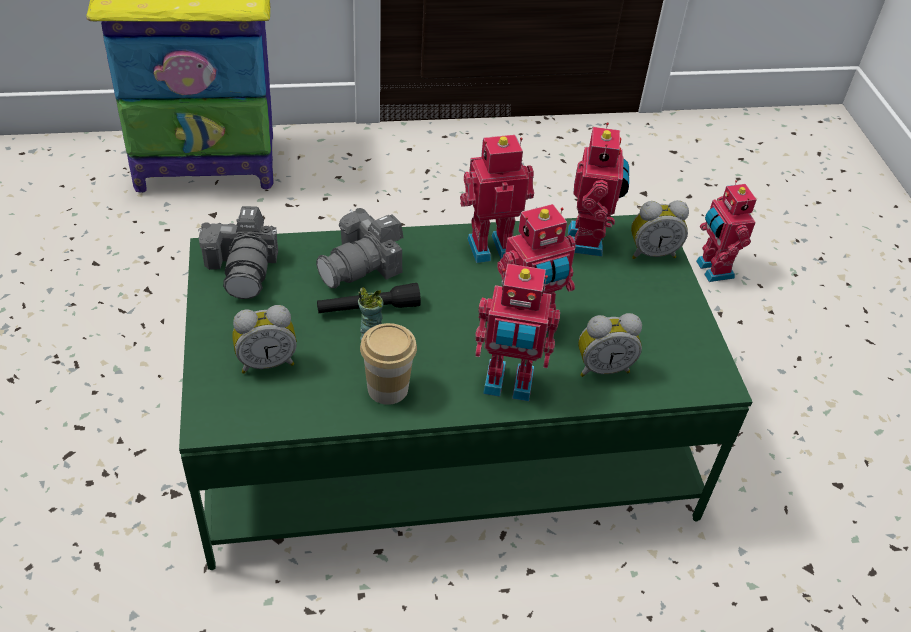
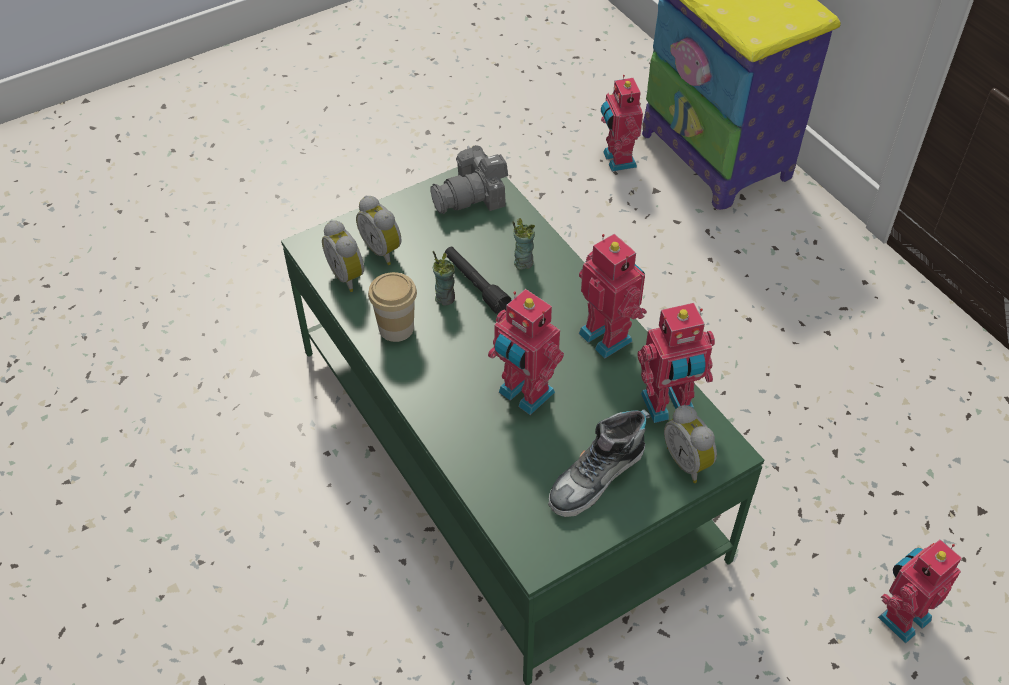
camera: 70 degrees right, 5 degrees up
(362, 265) = (523, 262): camera -> cup
(508, 385) = (443, 402): toy robot -> toy robot (617, 160)
(602, 367) = (503, 463): alarm clock -> alarm clock (349, 275)
(645, 312) = (597, 477): none -> shoe

